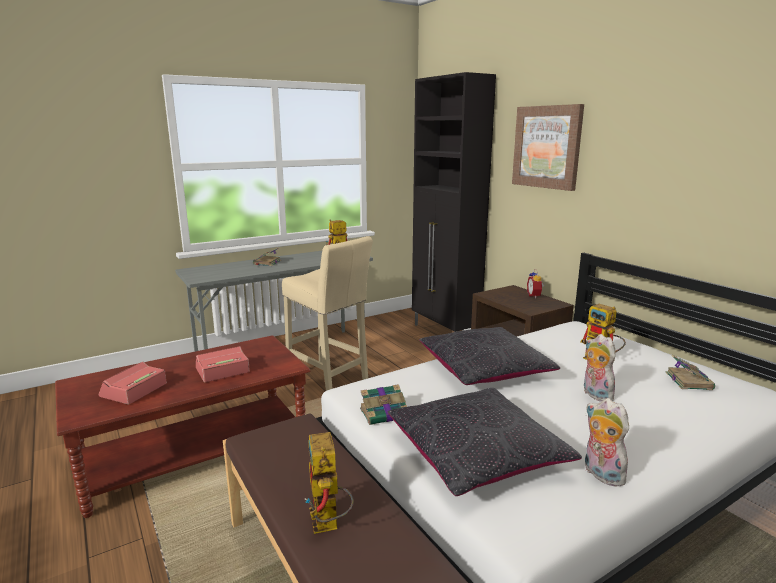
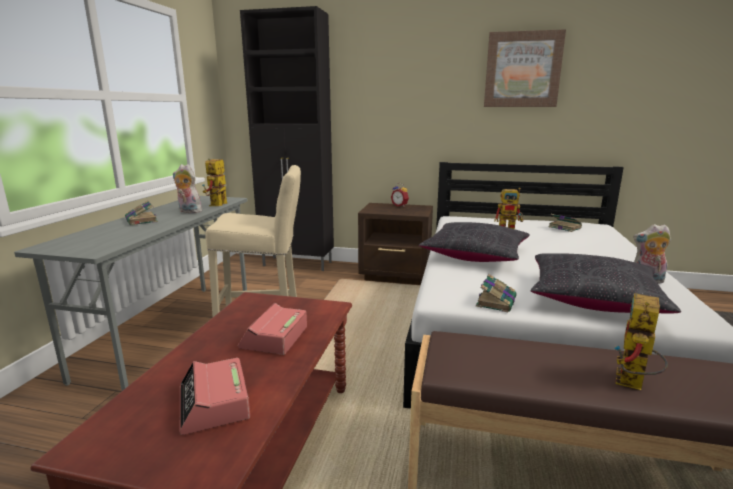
camera: 45 degrees left, 0 degrees up
(328, 525) = (633, 384): toy robot -> toy robot turned 90 degrees clockwise
(547, 147) = (392, 79): picture -> picture (522, 70)
(595, 395) = (552, 247): plush toy -> plush toy (188, 211)

